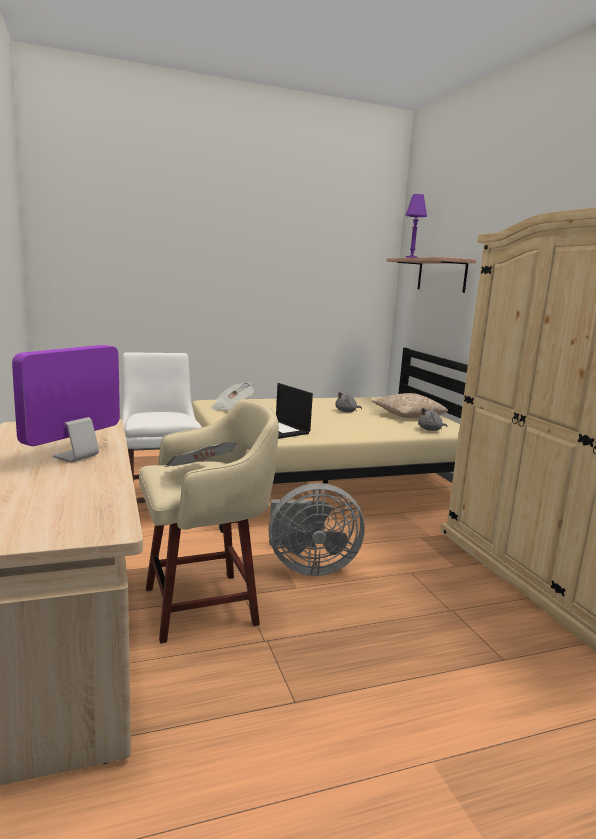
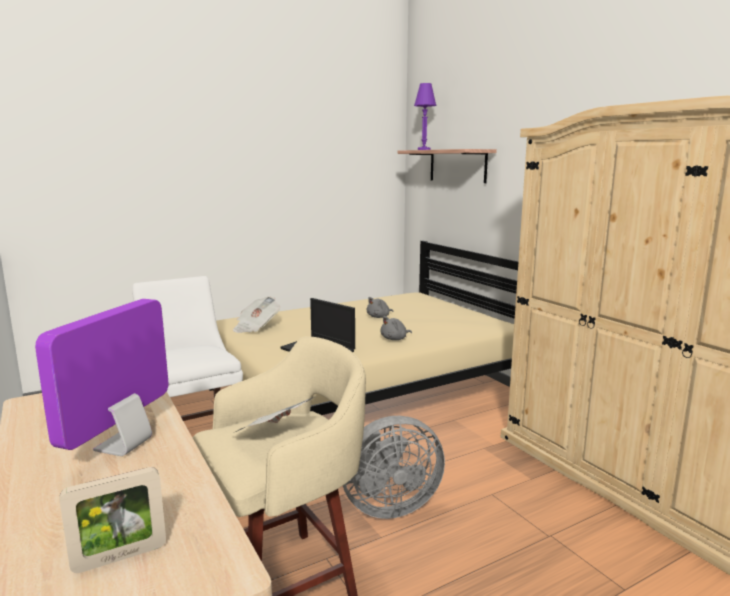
camera: 10 degrees left, 0 degrees up
(44, 512) = (120, 557): none -> picture frame
(408, 416) = (442, 315): pillow -> none
(431, 430) = (473, 330): grey plush toy -> grey plush toy (395, 339)

